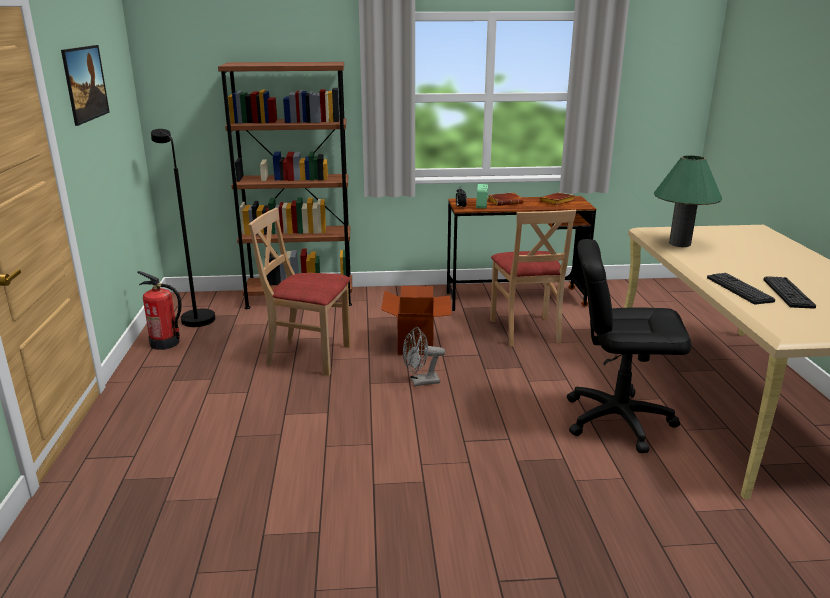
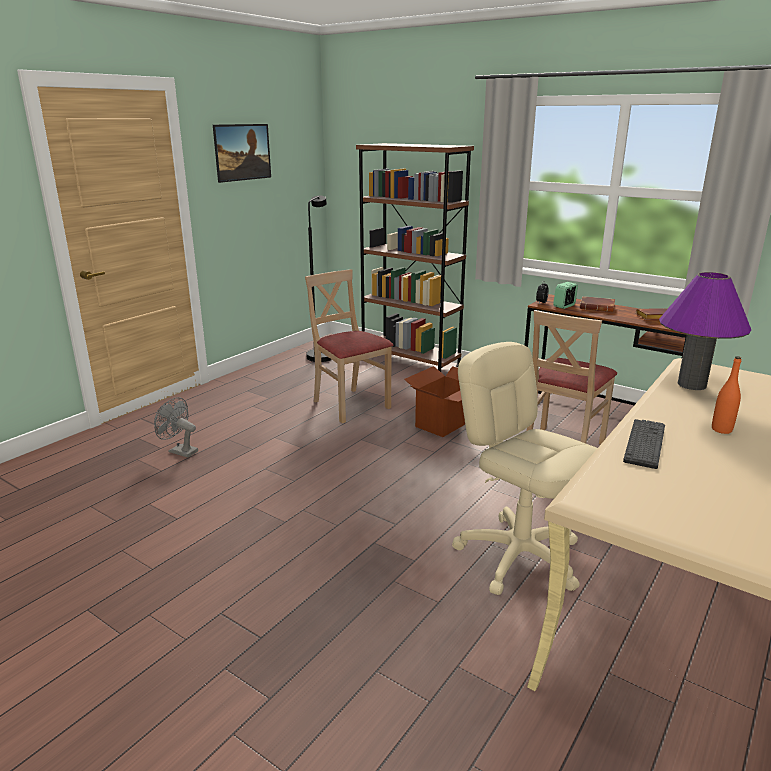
camera: 40 degrees right, 0 degrees up
(165, 343) = (278, 366): fire extinguisher -> none
(420, 382) = (398, 453): grey fan -> grey fan (179, 451)
(617, 420) = (519, 556): black office chair -> beige office chair
(679, 244) = (691, 385): green table lamp -> purple table lamp
(749, 267) = (721, 429): none -> orange bottle
(788, 293) = (701, 467): keyboard -> none

